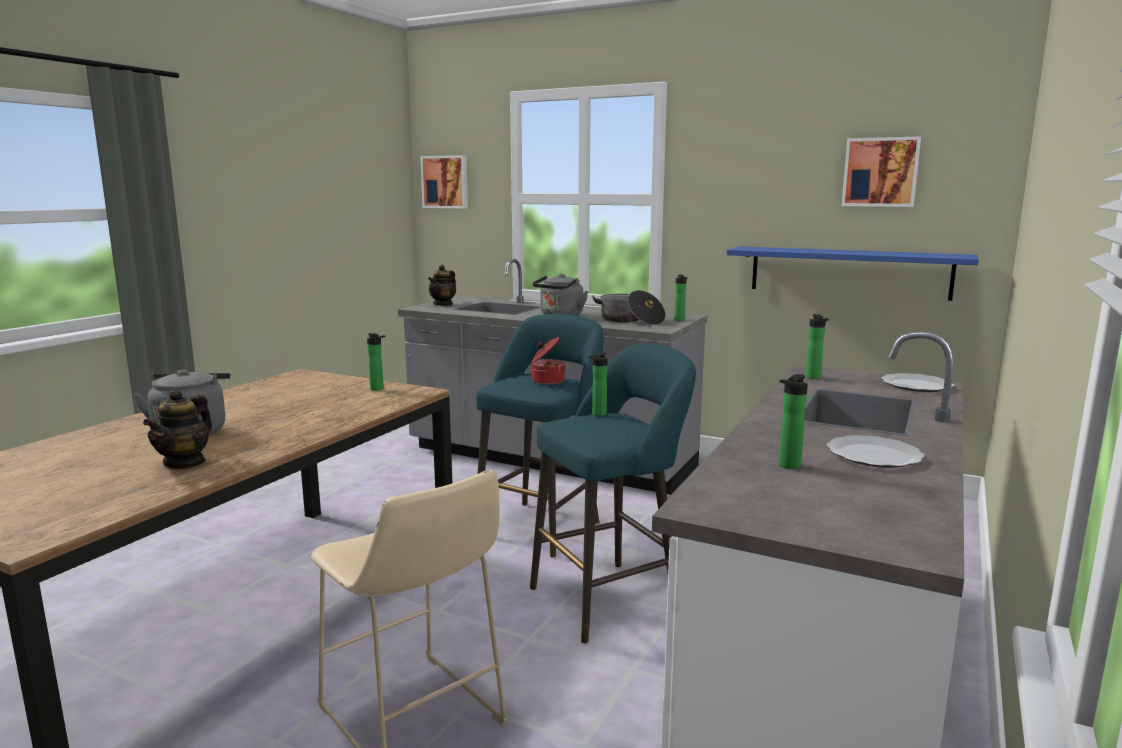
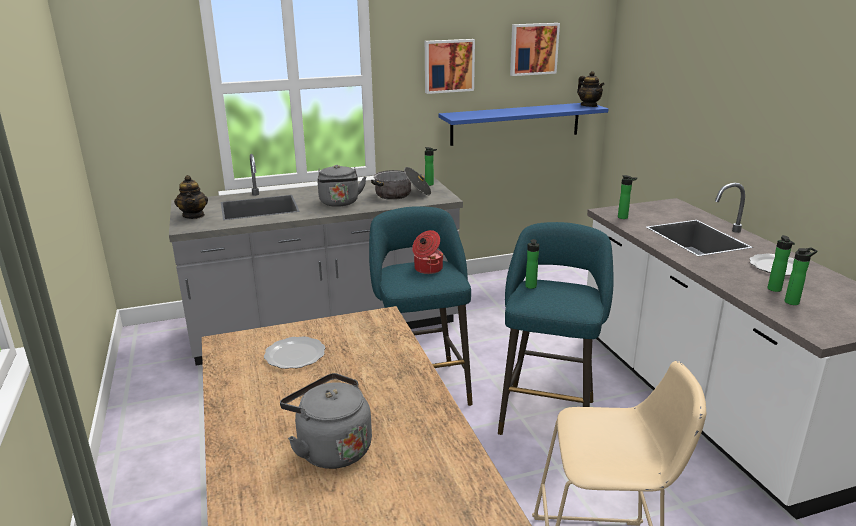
camera: 45 degrees left, 10 degrees up
(185, 462) = (424, 475): teapot -> teapot (589, 106)
(378, 389) = (345, 329): bottle -> bottle (793, 302)
(445, 182) = (117, 76): picture -> picture (448, 65)
(917, 386) = (672, 208): plate -> plate (295, 355)

